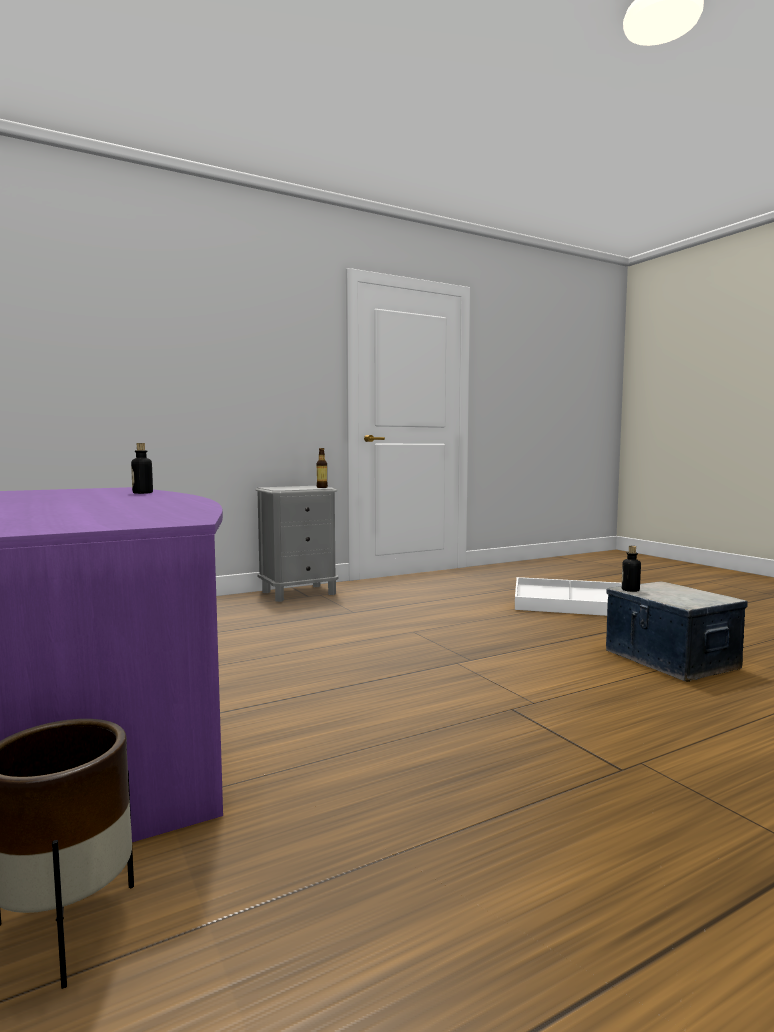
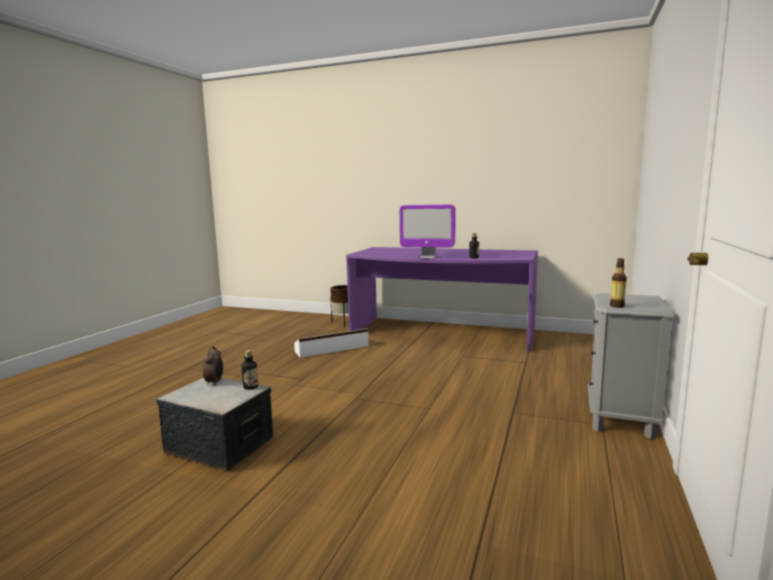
camera: 140 degrees right, 5 degrees up
(181, 499) = (427, 258): none -> monitor
(568, 609) = (347, 507): white storage box -> white storage box (332, 349)
(676, 600) = (215, 382): none -> alarm clock

